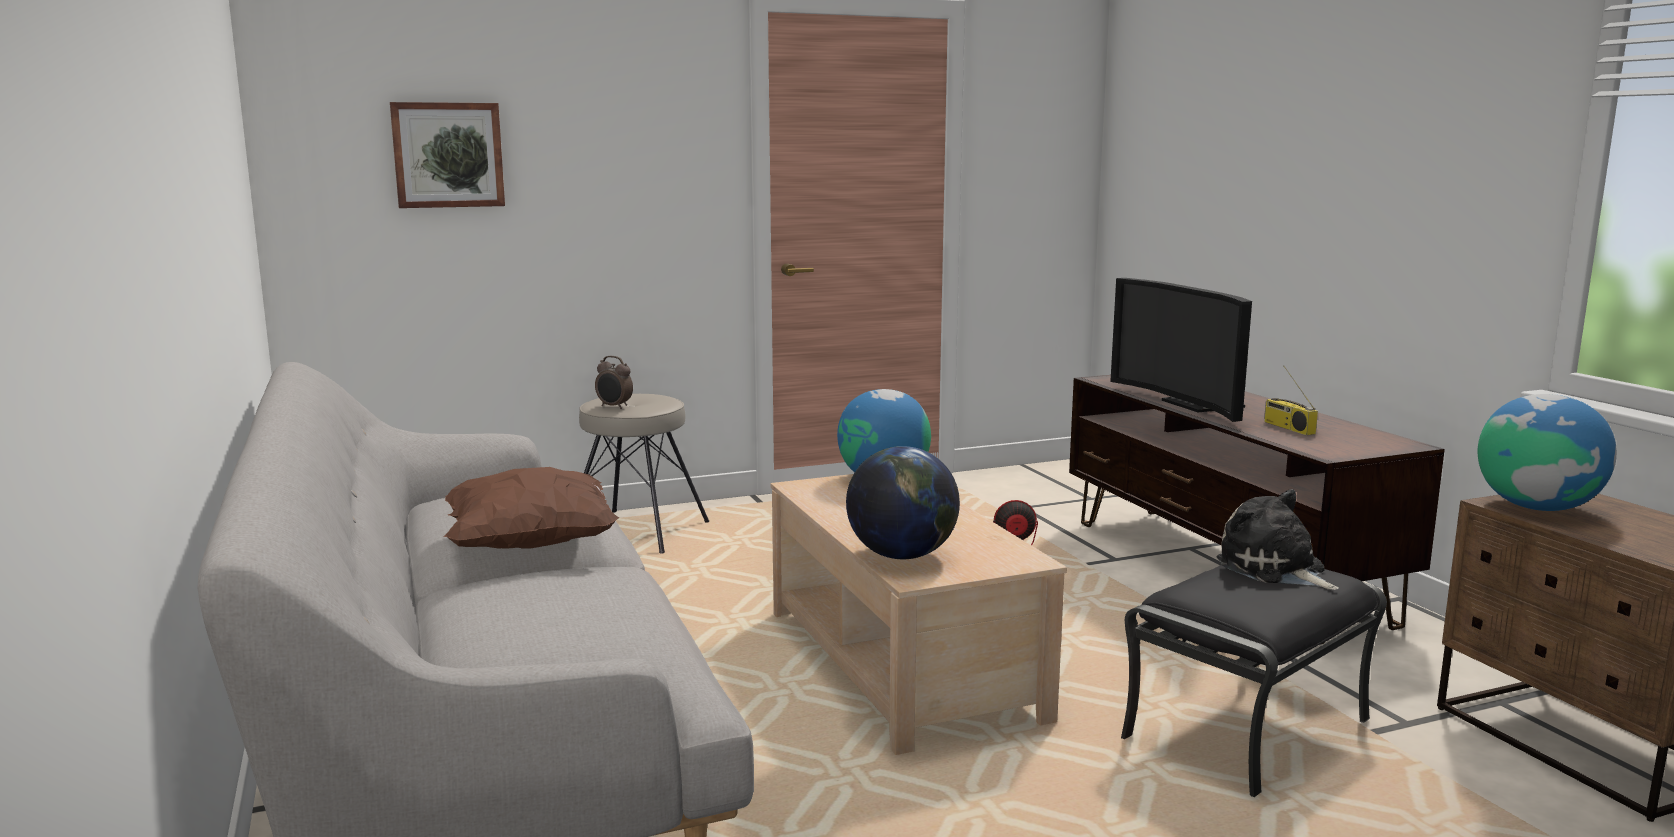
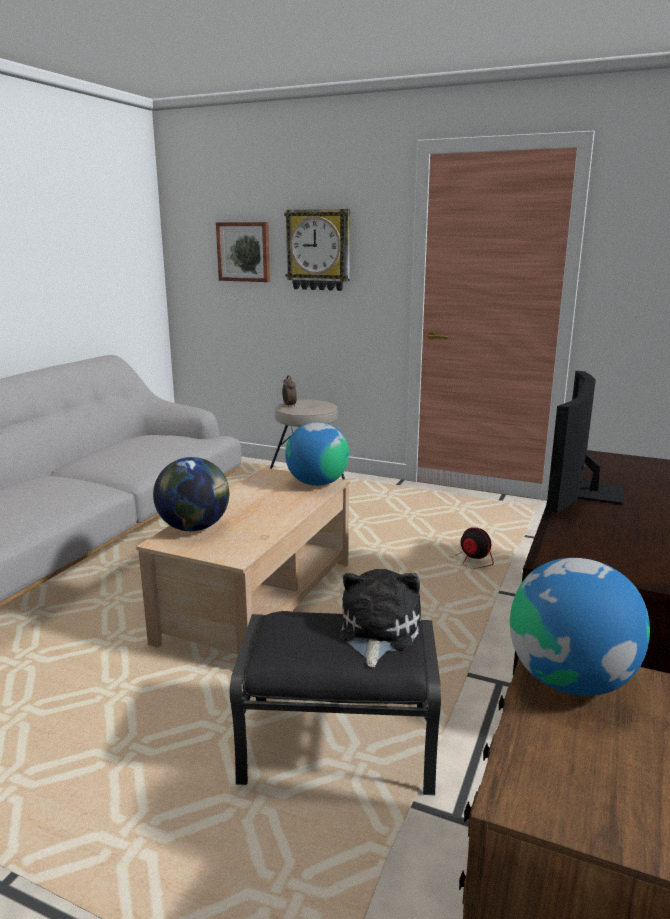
camera: 45 degrees right, 5 degrees up
(532, 546) = (102, 467): brown pillow -> none
(596, 150) = (319, 250): none -> wall clock
(1287, 427) = (598, 530): radio -> none

